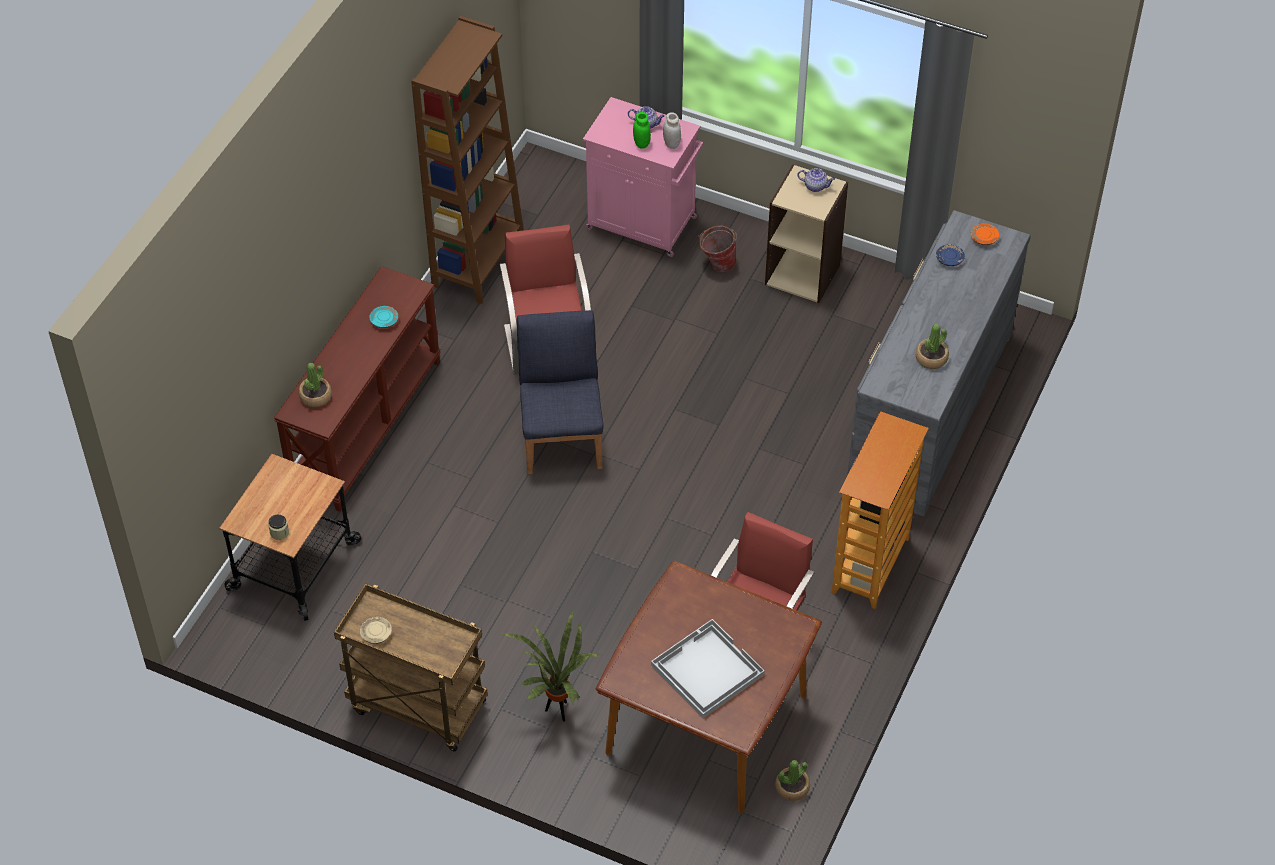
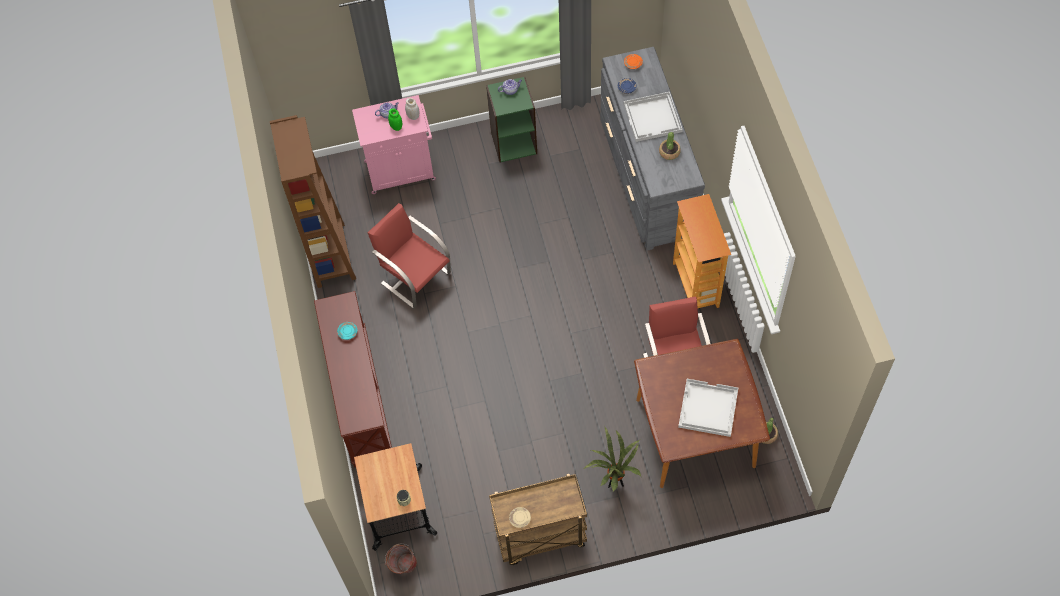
camera: 35 degrees left, 10 degrees up
(315, 396) = (353, 406): potted plant -> none
(562, 437) = (473, 326): blue chair -> none
(717, 264) = (463, 167): bucket -> bucket (403, 567)
(803, 274) = (513, 142): beige bookcase -> green bookcase
(949, 310) = (653, 118): none -> white tray

